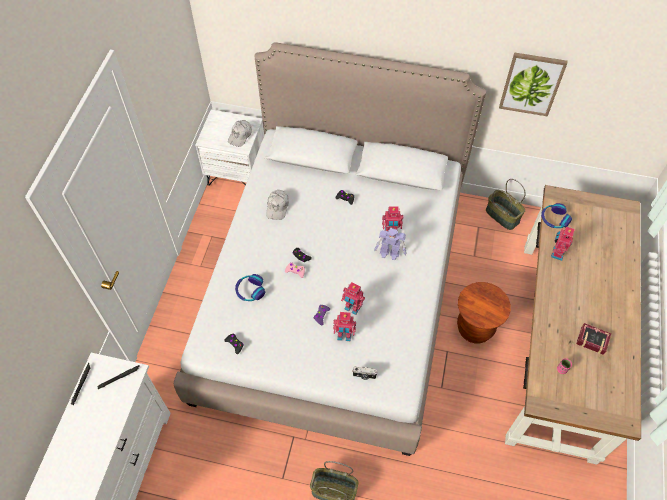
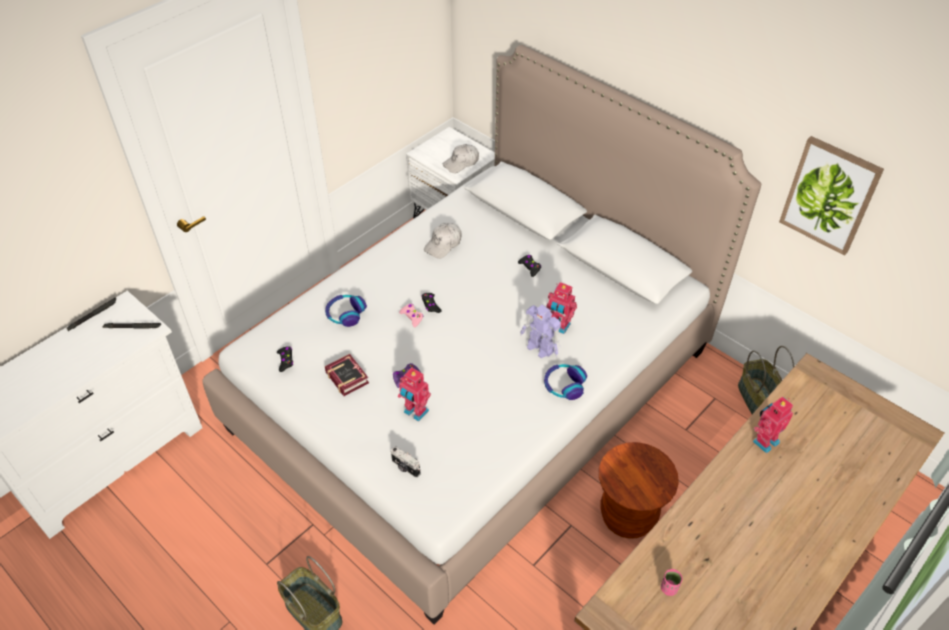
camera: 30 degrees right, 10 degrees down
(352, 308) = (448, 387): toy robot -> none
(554, 219) = (790, 398): headphones -> headphones (564, 385)
(591, 339) = (742, 571): book -> book (347, 376)

